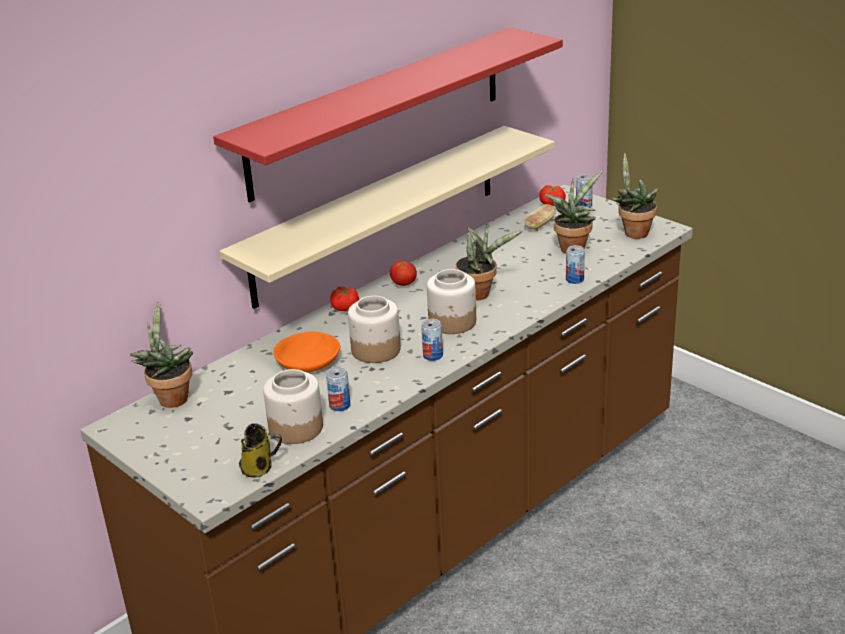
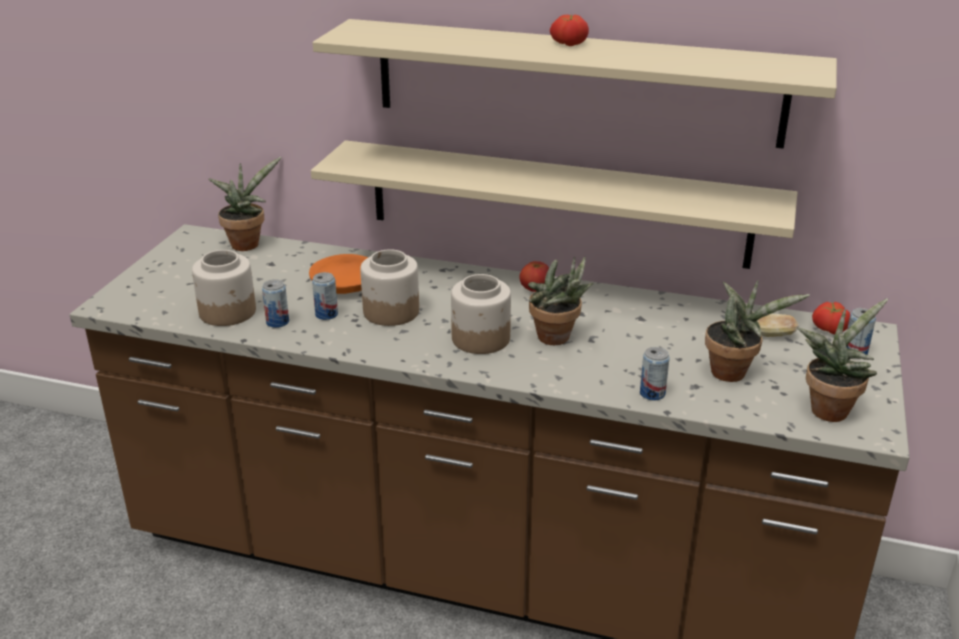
camera: 60 degrees right, 0 degrees up
(259, 468) = (156, 314): mug -> none
(345, 308) = (459, 273): tomato -> tomato (568, 43)
(378, 111) = (575, 82): red shelf -> beige shelf
(433, 355) = (403, 346): can -> can (326, 314)

